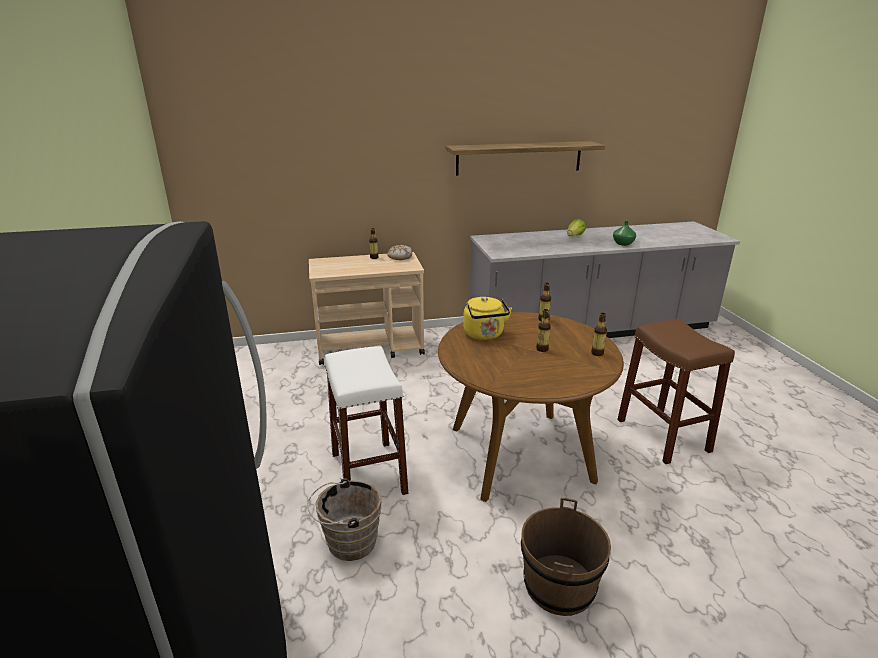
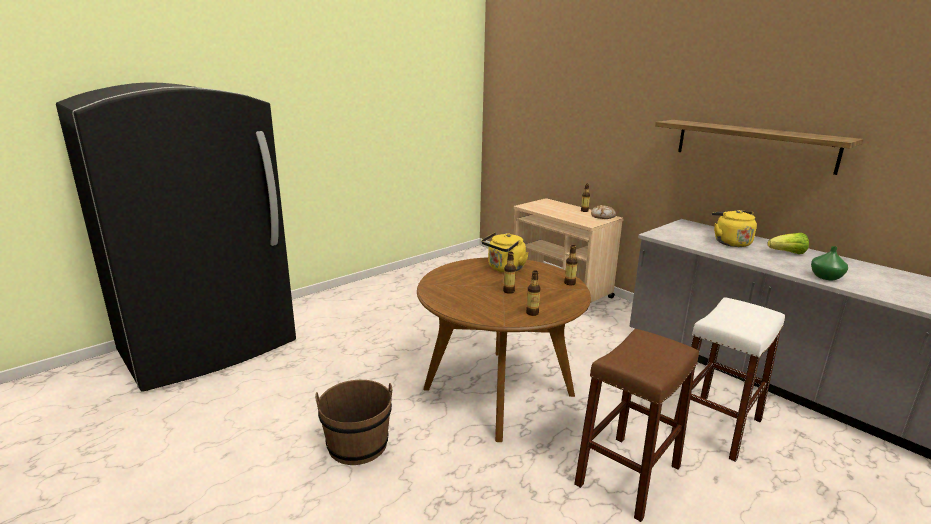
camera: 60 degrees right, 5 degrees down
(348, 542) = (344, 350): brown bucket -> none
(368, 473) = (413, 336): white stool -> white stool (717, 426)
(540, 241) = (730, 242): none -> yellow kettle

